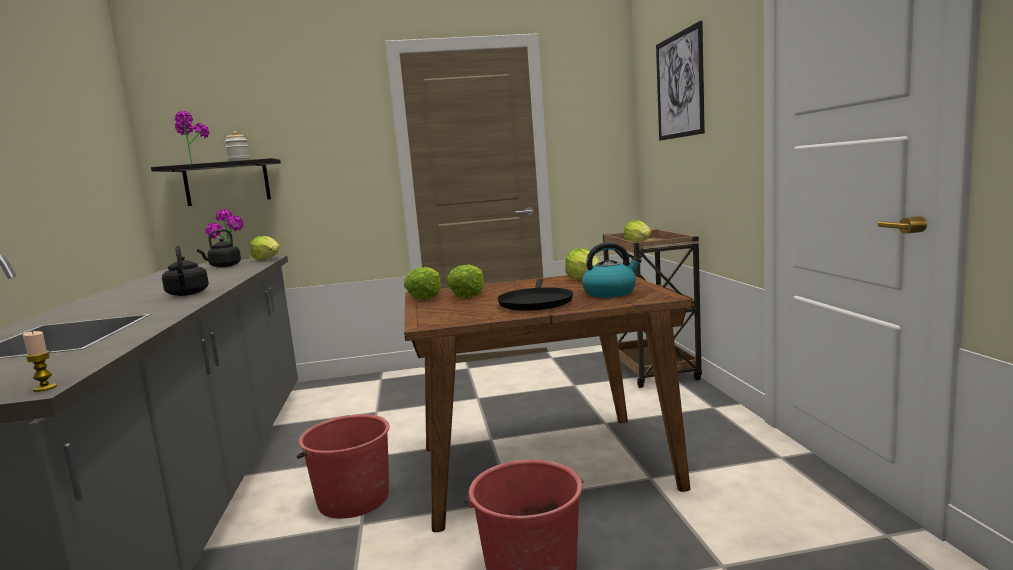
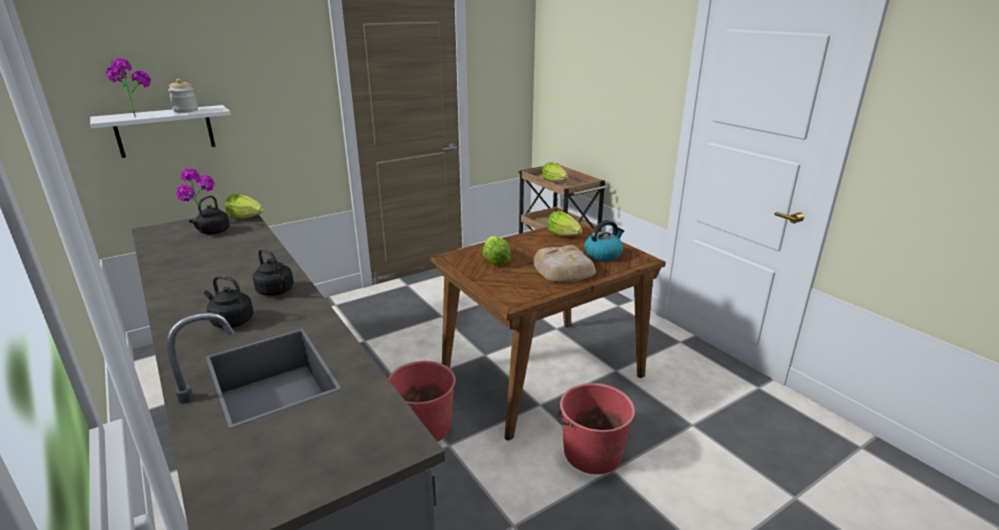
camera: 25 degrees left, 15 degrees up
(45, 388) = (416, 441): candle -> none
(111, 308) = (231, 321): none -> black kettle
(227, 183) = (165, 131): black shelf -> white shelf
(426, 297) = (461, 264): lettuce -> none
(535, 302) = (563, 270): black frying pan -> bread
(679, 86) = (594, 57): picture -> none

